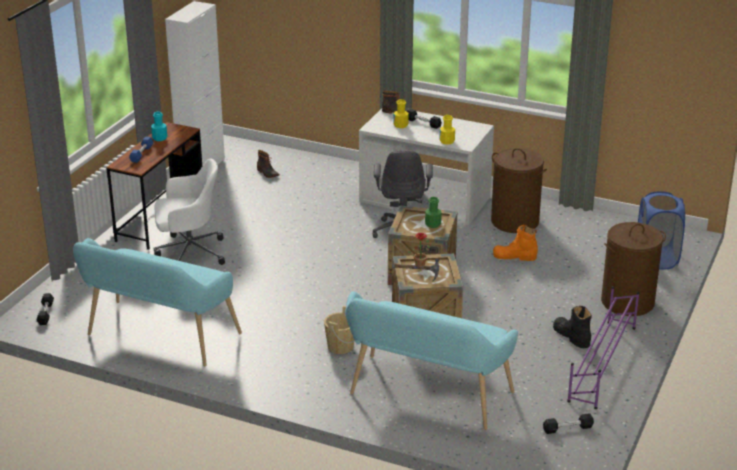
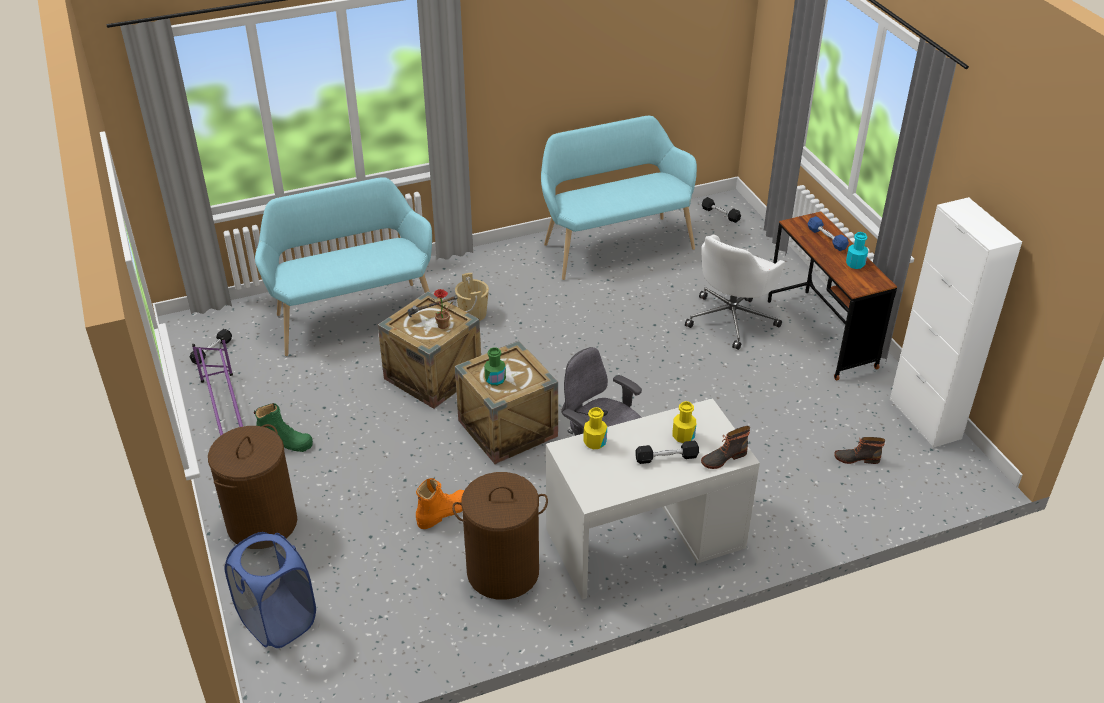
camera: 135 degrees right, 10 degrees up
(571, 336) = (285, 442): black boot -> green boot

